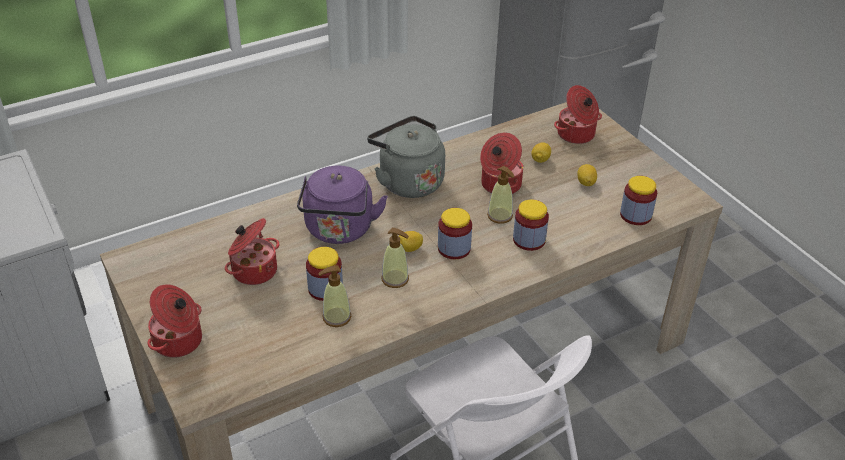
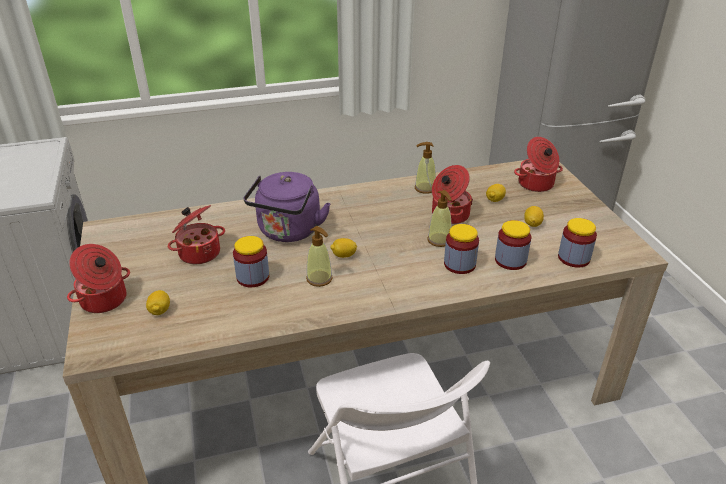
camera: 15 degrees right, 5 degrees down
(245, 342) = (160, 311): none -> lemon
(336, 317) = (250, 303): soap dispenser -> soap dispenser (425, 188)
(408, 181) = (366, 201): grey kettle -> none
(454, 248) = (385, 261): jar -> jar (510, 260)

